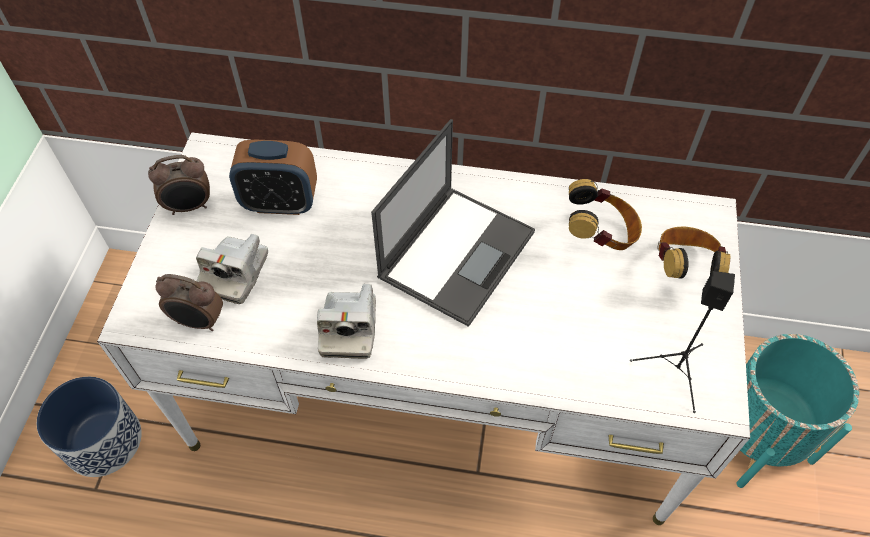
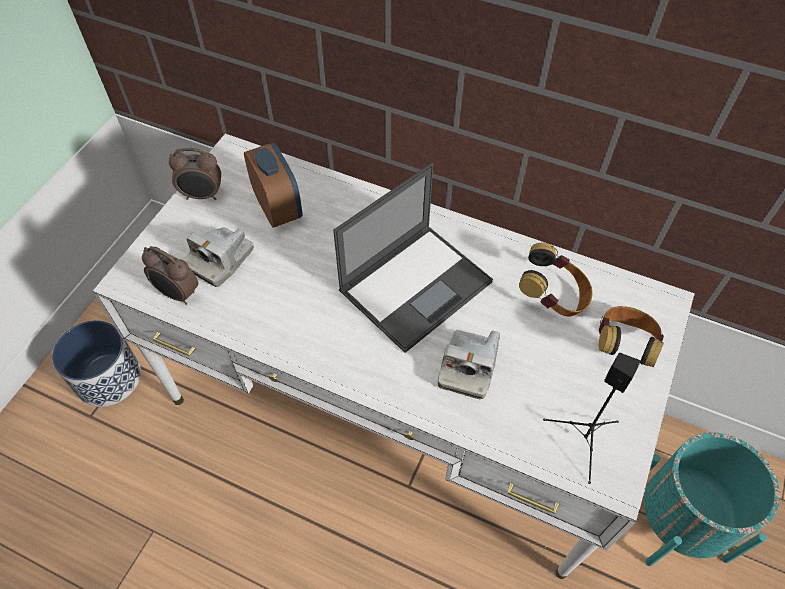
camera: 15 degrees right, 0 degrees up
(280, 203) = (278, 208): alarm clock -> alarm clock turned 135 degrees counterclockwise
(349, 328) = (300, 329): camera -> camera (468, 367)

